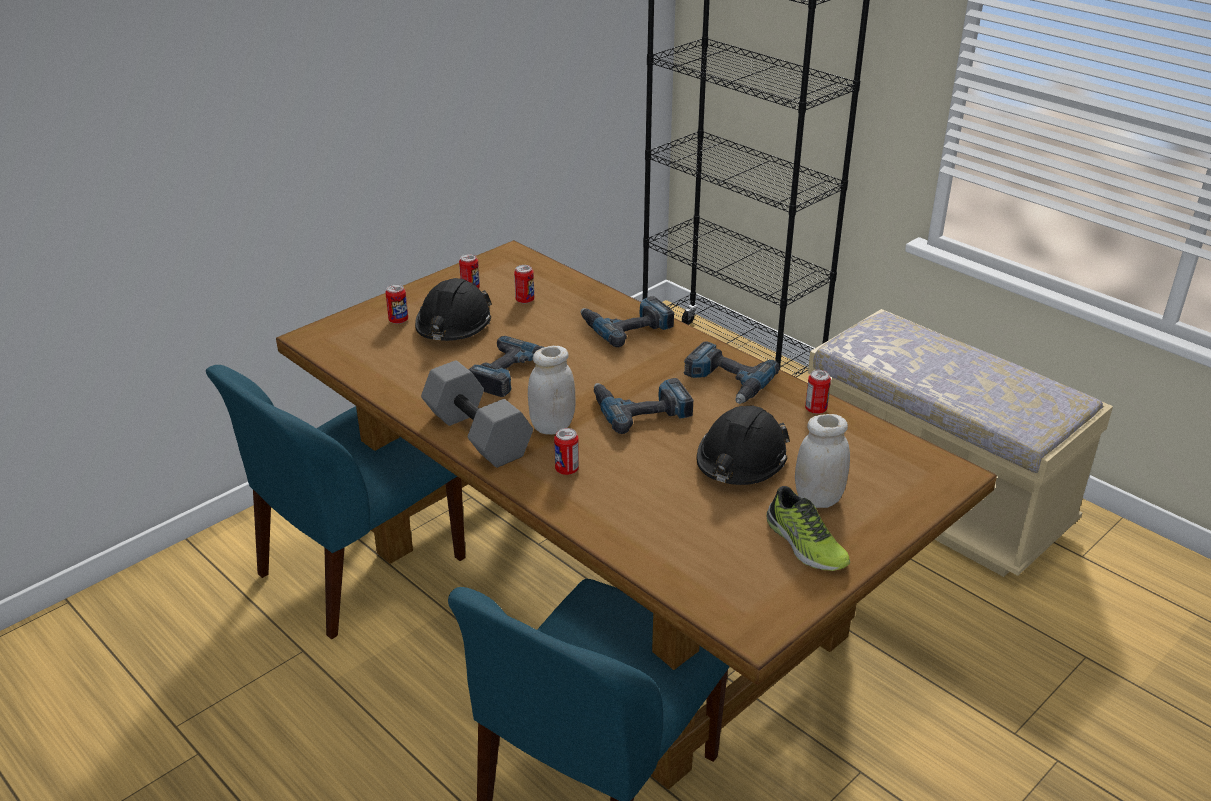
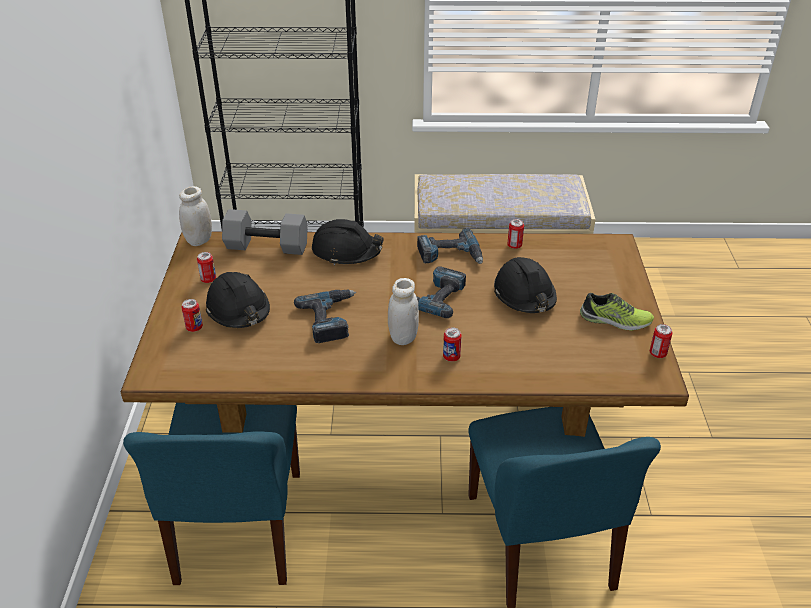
camera: 45 degrees left, 5 degrees up
(479, 434) = (371, 368): grey dumbbell -> grey dumbbell (268, 245)
(525, 300) = (257, 268): can -> can (657, 353)
(626, 326) = (346, 252): power drill -> black hard hat
(818, 499) = (586, 293): white jar -> white jar (199, 240)

